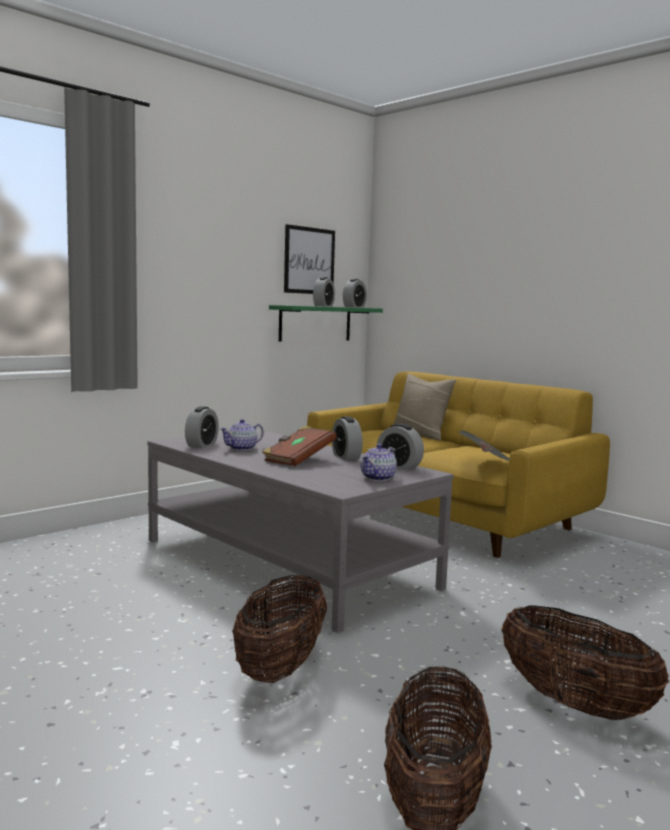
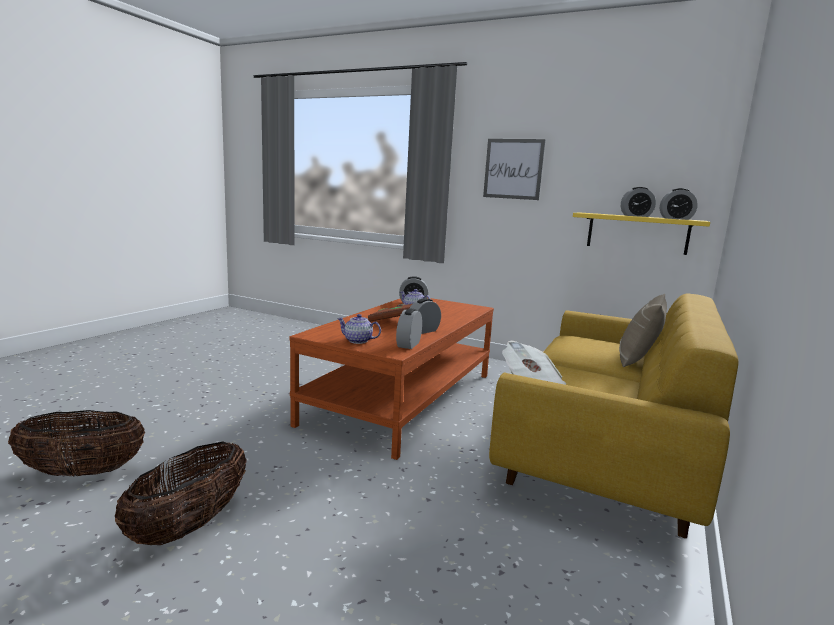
camera: 70 degrees right, 5 degrees up
(280, 667) = (237, 416): basket -> none
(286, 563) = (402, 398): grey coffee table -> brown coffee table
(309, 260) = (635, 171): picture -> picture (513, 169)
(315, 323) = (637, 233): green shelf -> yellow shelf

